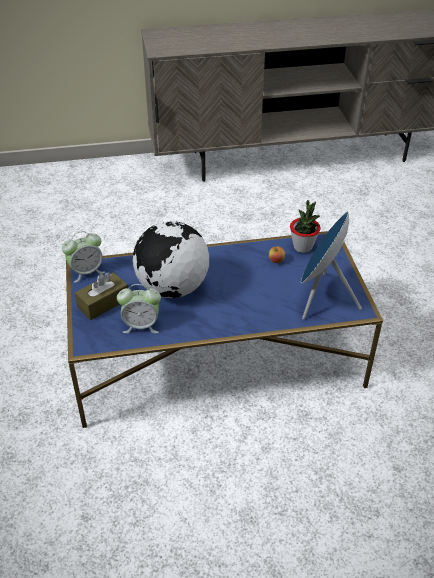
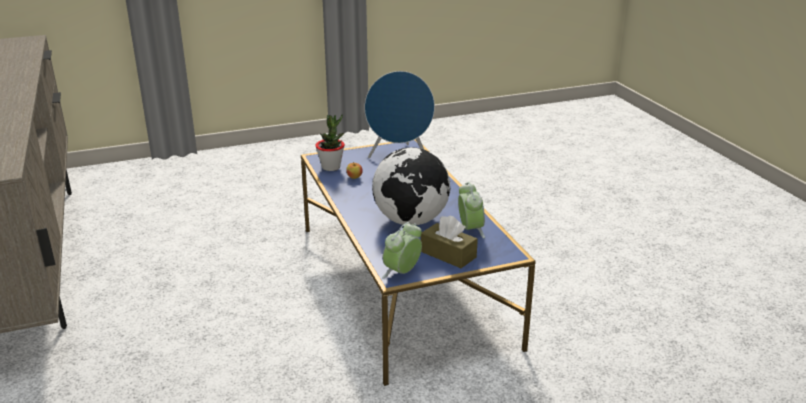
camera: 100 degrees left, 15 degrees down
(86, 272) = (402, 273): alarm clock -> alarm clock turned 105 degrees counterclockwise

